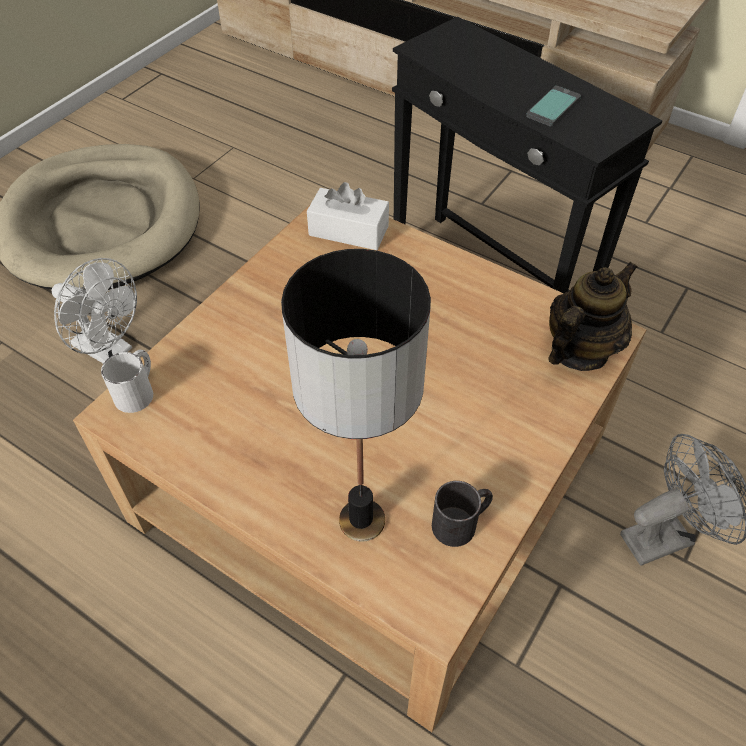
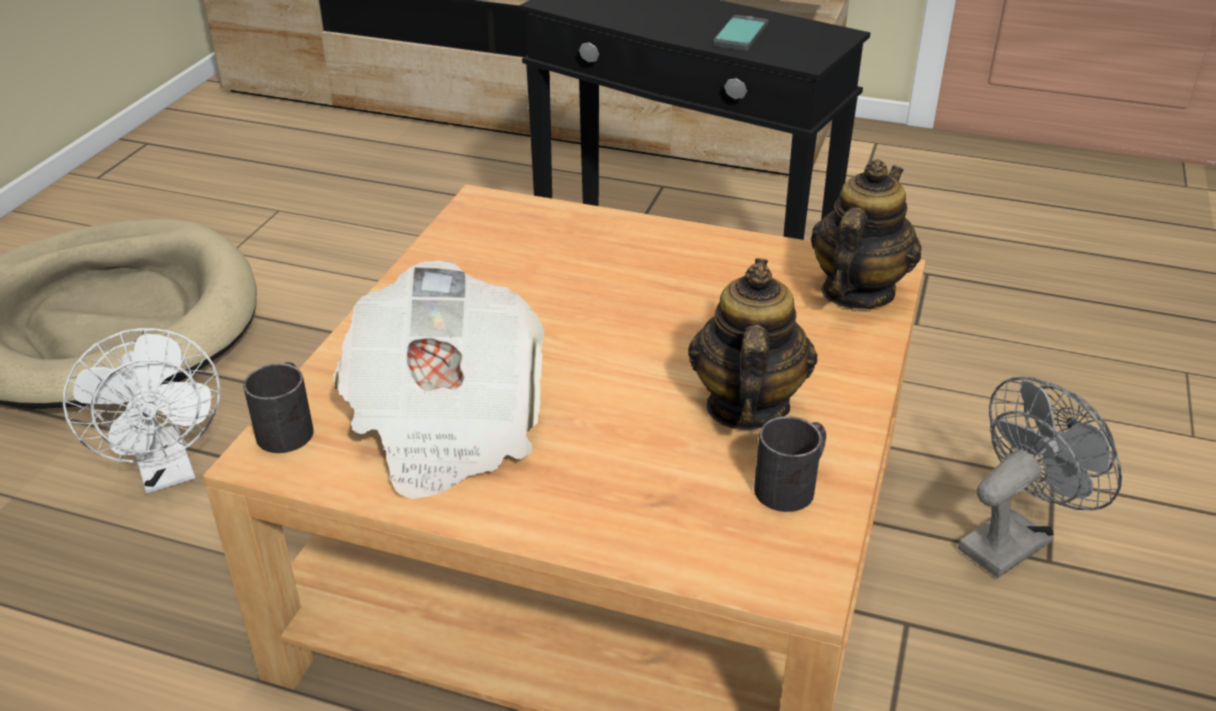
camera: 15 degrees left, 15 degrees down
(110, 351) = (168, 472): white fan -> white fan turned 45 degrees clockwise
(138, 390) = (289, 426): white mug -> black mug
(240, 411) = (445, 424): none -> newspaper
(348, 231) = (513, 219): white tissue box -> none
(361, 519) = (661, 506): table lamp -> none
(454, 442) = (746, 406): none -> teapot

